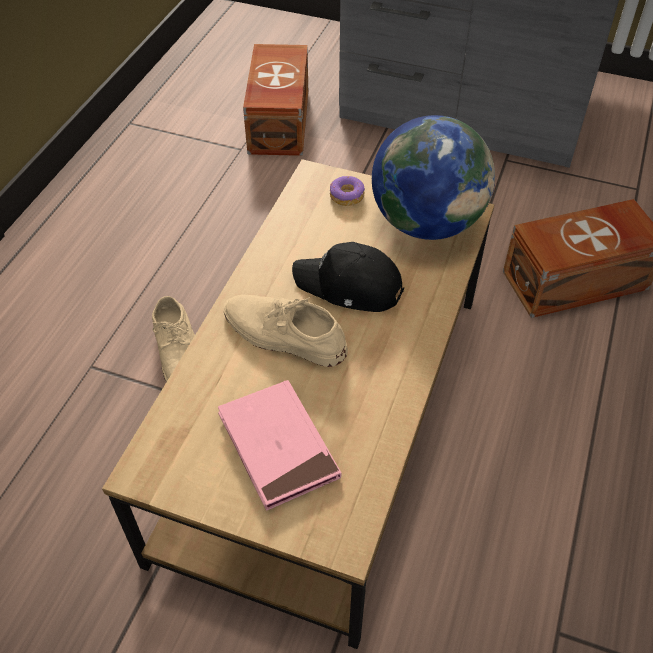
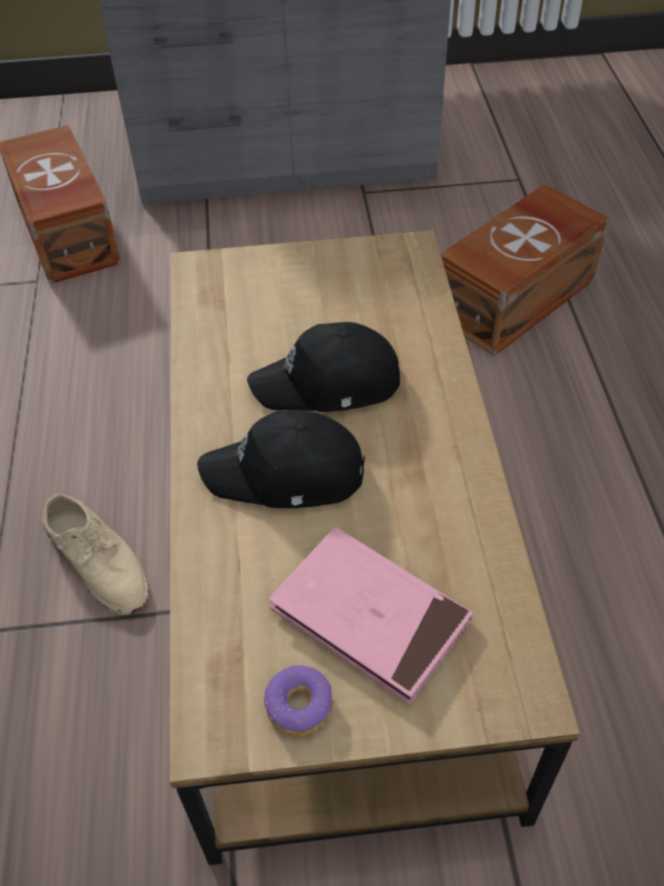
camera: 25 degrees left, 0 degrees up
(283, 335) = (286, 474): beige shoe -> black cap
(347, 196) = (256, 278): donut -> donut (300, 706)
(426, 223) = (371, 276): globe -> none

